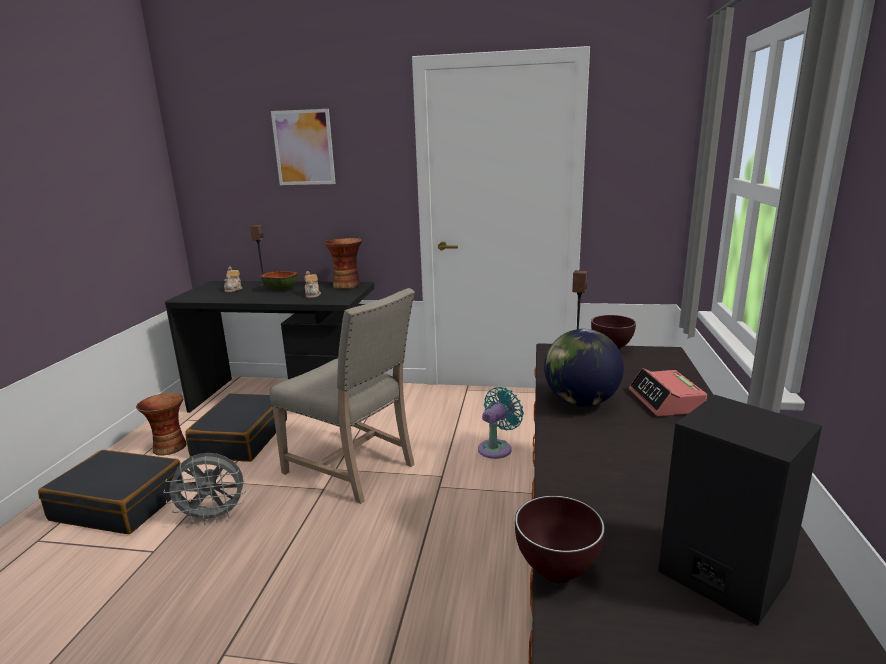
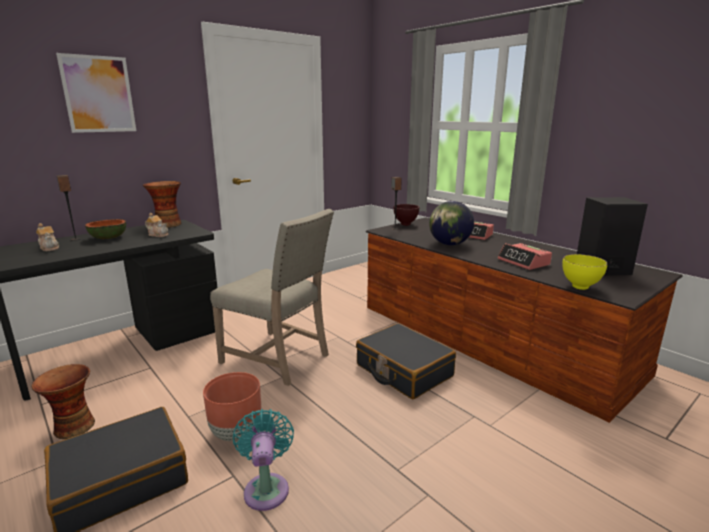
camera: 50 degrees left, 0 degrees up
(213, 517) = (236, 432): grey fan -> brown planter
(241, 438) = (143, 387): black suitcase -> black suitcase (403, 371)
(354, 468) = (279, 358): beige chair -> beige chair turned 45 degrees clockwise
(497, 447) = (340, 312): turquoise fan -> turquoise fan (266, 487)
(559, 573) = (580, 287): brown bowl -> yellow bowl
(603, 481) = (523, 262): none -> alarm clock

